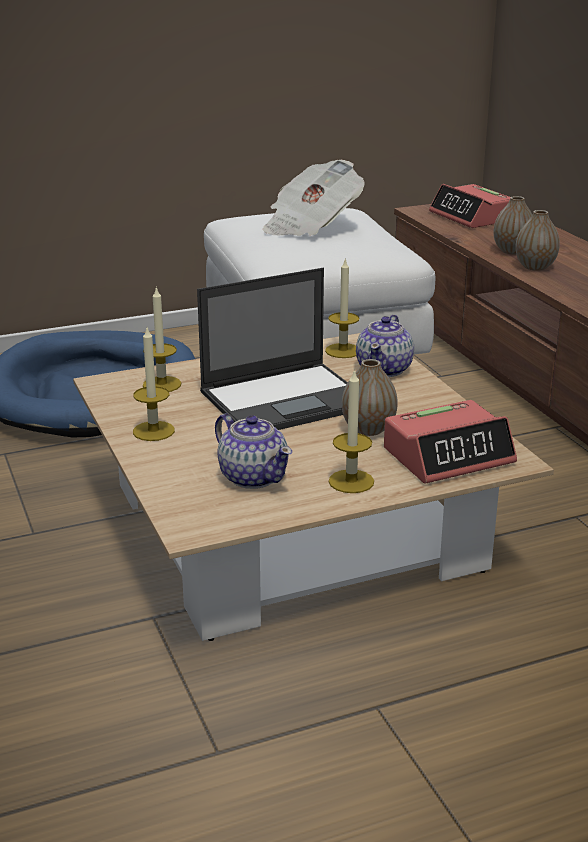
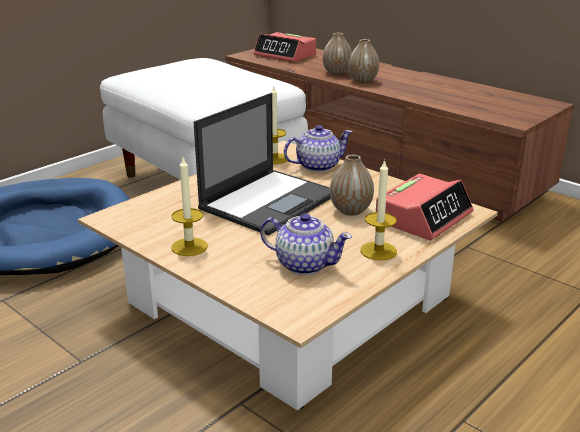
camera: 25 degrees left, 0 degrees up
(162, 384) = (160, 209): candle -> none
(310, 226) = (195, 71): newspaper -> none
(385, 369) = (317, 166): teapot -> teapot turned 105 degrees counterclockwise

